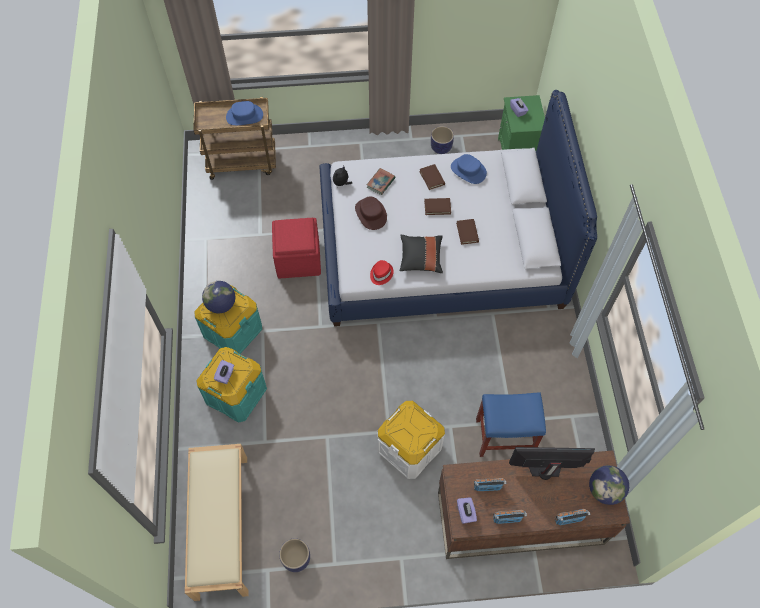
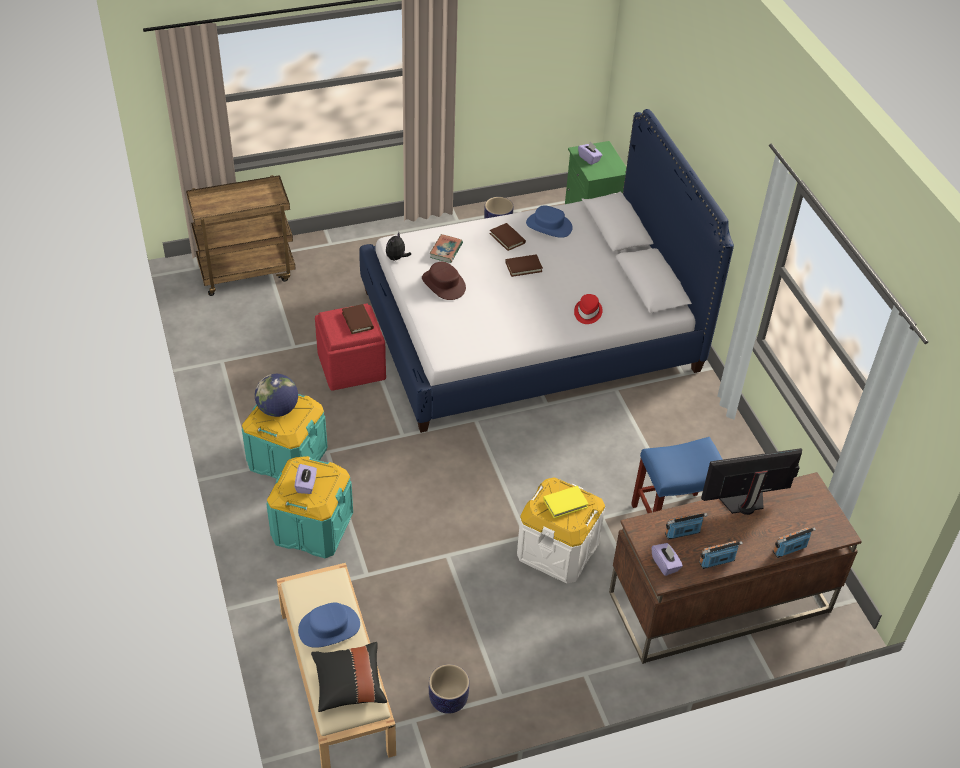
camera: 15 degrees left, 15 degrees down
(244, 116) = (254, 199): blue hat -> blue hat (329, 628)
(381, 274) = (475, 344): red hat -> red hat (587, 313)
(413, 428) = (565, 503): none -> yellow book
(420, 258) = (520, 321): black pillow -> black pillow (349, 684)
(467, 232) = (568, 288): brown book -> brown book (357, 320)
(604, 490) = (821, 513): globe -> none

